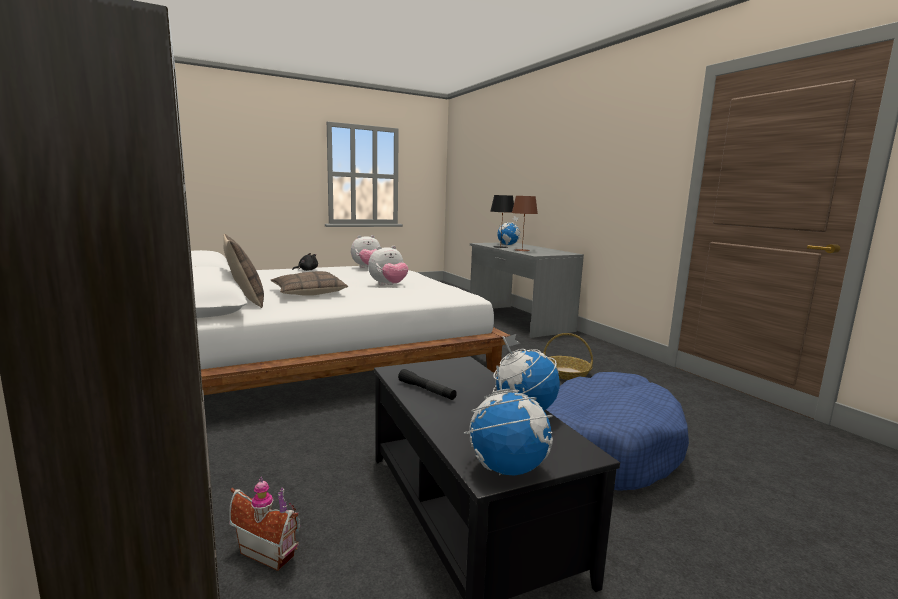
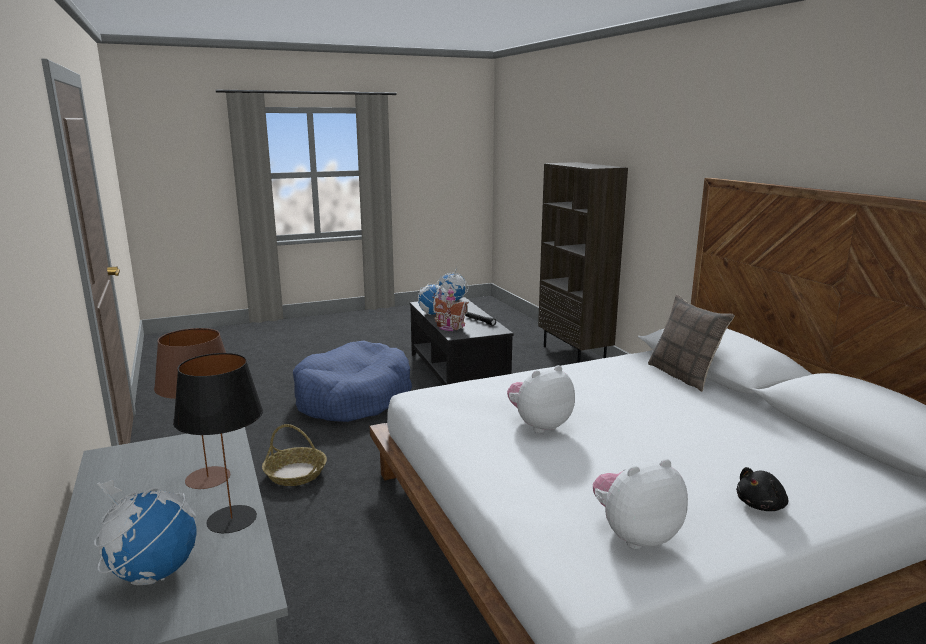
camera: 175 degrees left, 5 degrees up
(270, 551) = (546, 364): toy house -> toy house (449, 327)
(308, 292) = (635, 394): pillow -> none

